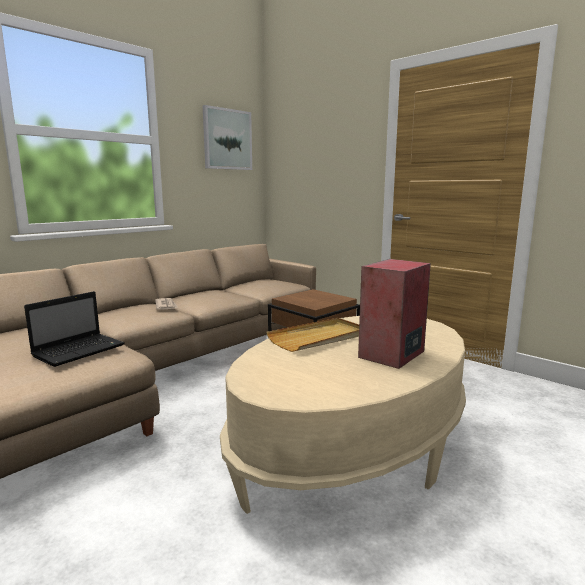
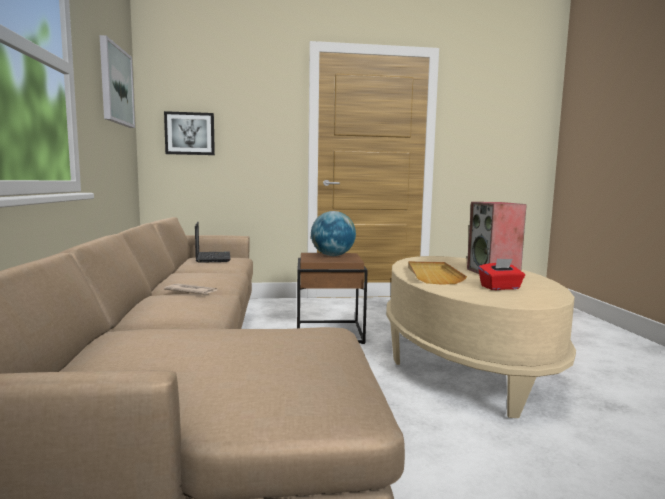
camera: 50 degrees left, 5 degrees down
(80, 350) = (284, 337): laptop -> laptop (212, 258)
(295, 170) = (190, 133): none -> picture
(314, 370) = (500, 288): none -> red tissue box
(322, 297) = (333, 255): none -> globe

